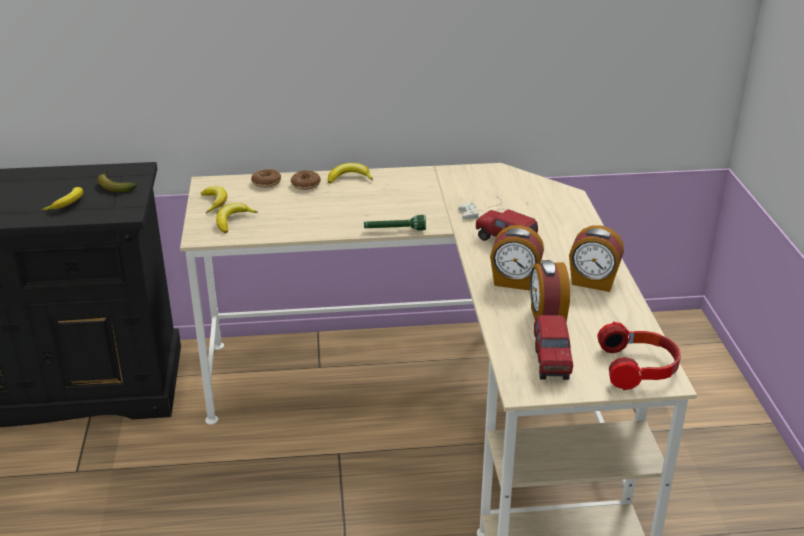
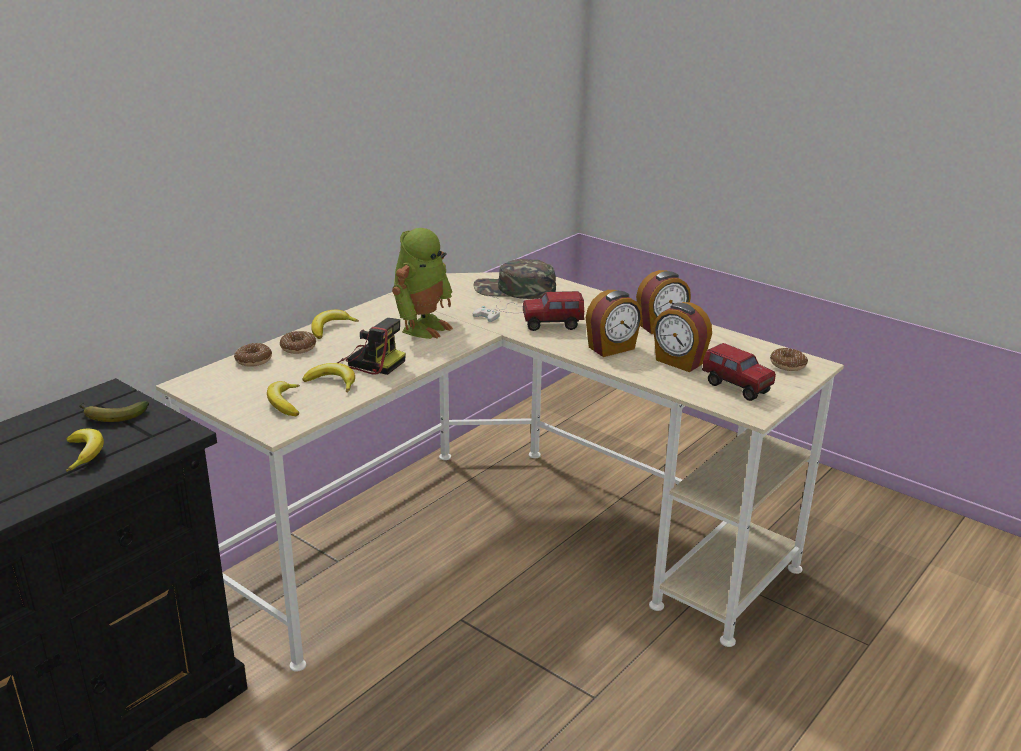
camera: 45 degrees left, 5 degrees down
(214, 203) = (232, 396): banana -> banana (332, 382)
(329, 214) = (369, 362): none -> camera
(394, 230) = (451, 351): green flashlight -> none
(409, 203) = (422, 327): none -> toy robot
(532, 199) = (514, 290): none -> green cap
(639, 368) = (787, 365): headphones -> donut

